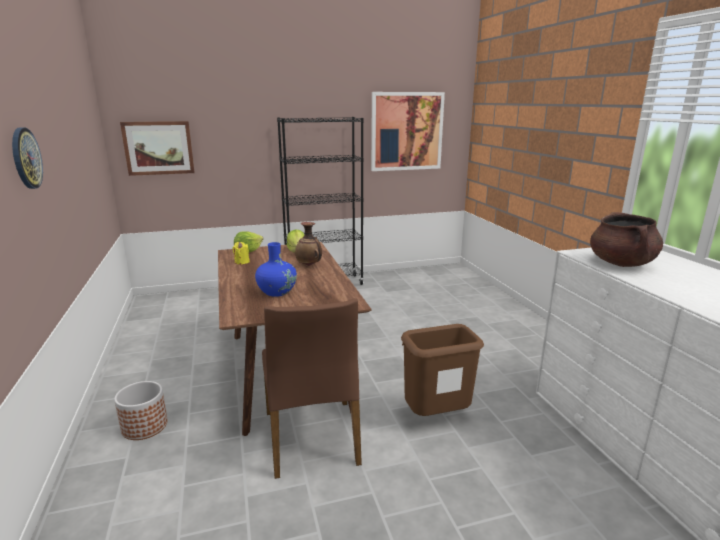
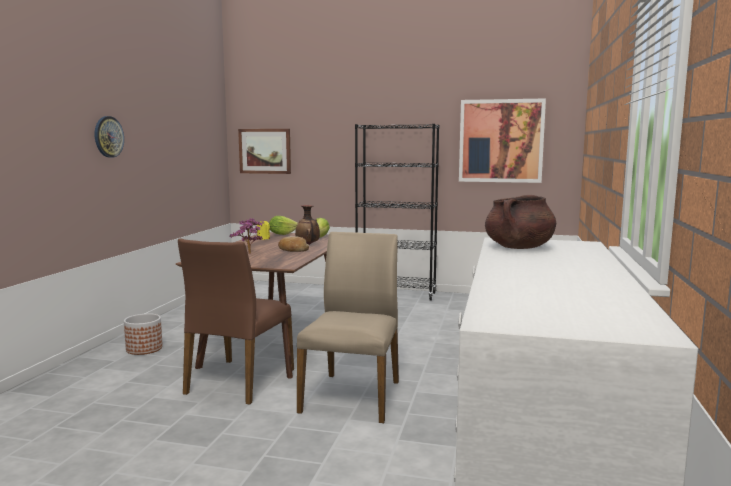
camera: 30 degrees right, 10 degrees down
(277, 292) = (249, 254): blue vase -> potted plant
(309, 276) = (292, 250): none -> bread
(436, 417) = (353, 396): brown trash can -> beige chair

